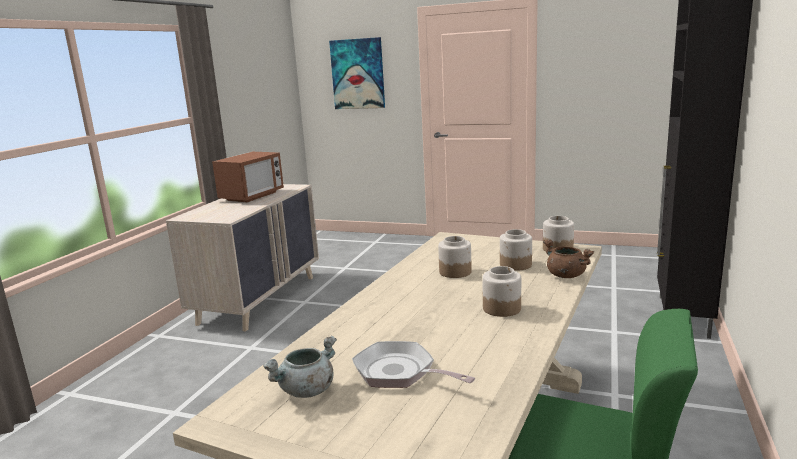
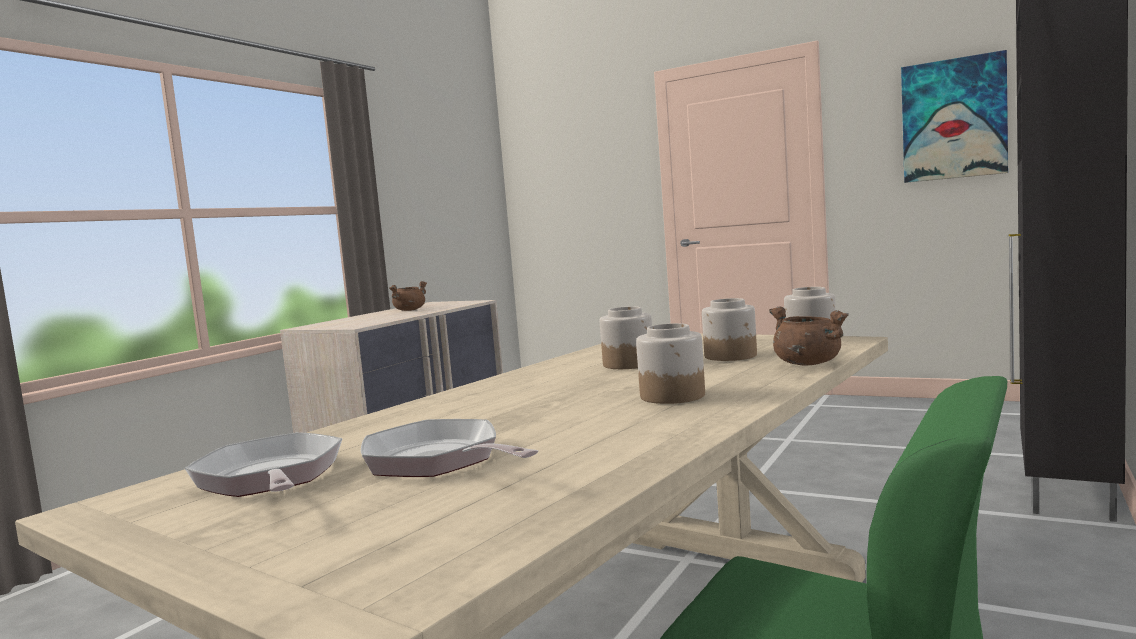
camera: 10 degrees right, 10 degrees down
(252, 196) = (409, 310): microwave -> brown cooking pot
(307, 391) = (270, 479): grey cooking pot -> frying pan
(358, 74) = (579, 167): picture -> picture (953, 119)

